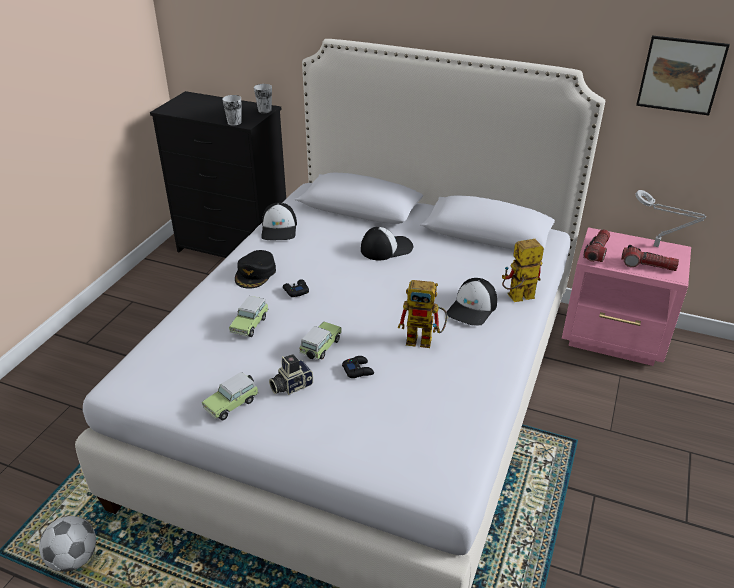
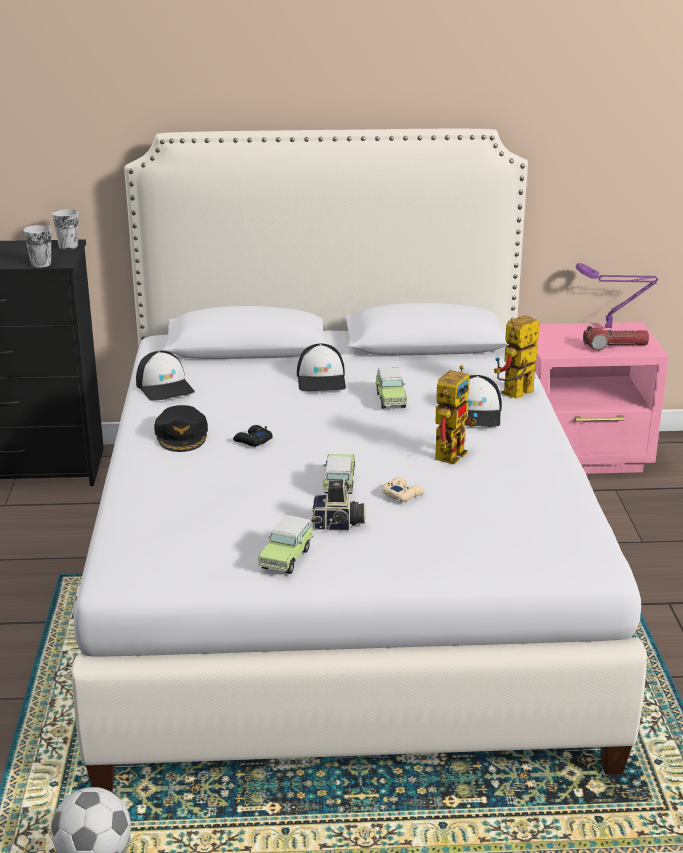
camera: 25 degrees left, 10 degrees down
(250, 324) = (231, 482): toy car -> toy car (390, 399)
(290, 385) = (338, 525): camera -> camera turned 120 degrees counterclockwise
(358, 370) = (402, 494): black game controller -> beige game controller
(386, 248) = (322, 380): cap -> cap turned 135 degrees clockwise
(425, 340) = (451, 451): toy robot -> toy robot turned 45 degrees counterclockwise
(597, 251) = (552, 344): flashlight -> none
(658, 246) = (611, 327): grey table lamp -> purple table lamp
(681, 75) = (600, 121): picture -> none

